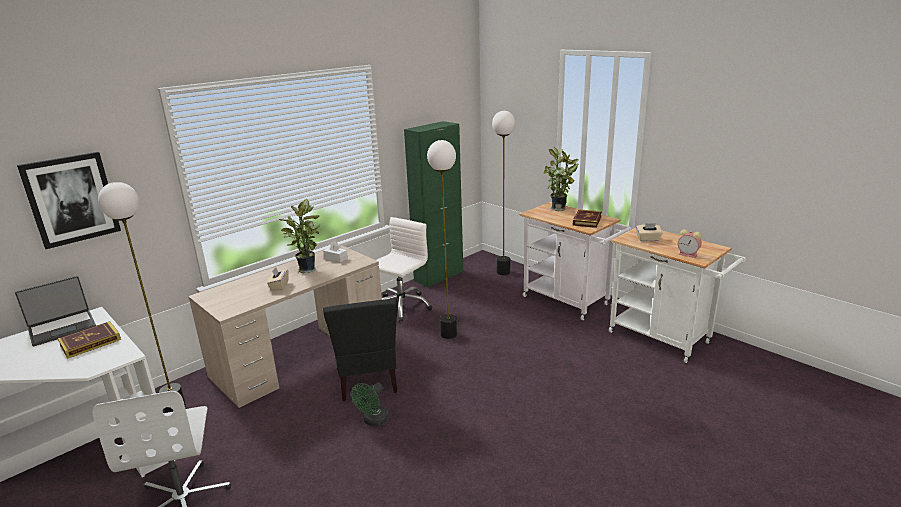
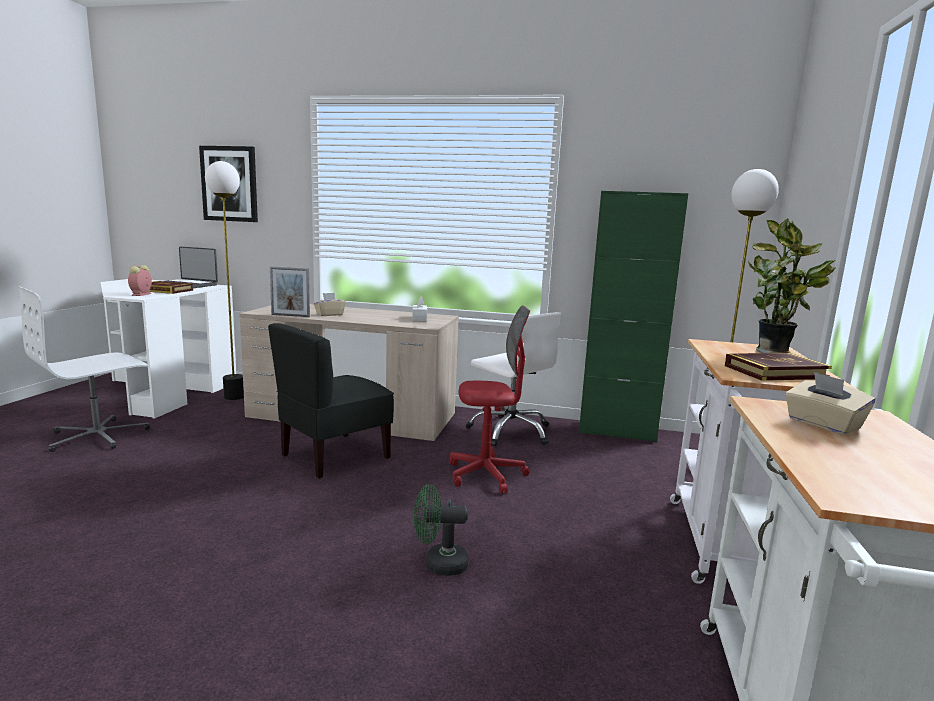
camera: 55 degrees right, 10 degrees down
(263, 301) = (290, 315): none -> picture frame
(306, 269) = (379, 315): potted plant -> none
(373, 421) = (251, 481): green fan -> green fan (439, 564)
(401, 306) = (511, 431): white office chair -> white office chair turned 45 degrees clockwise
(449, 334) = (486, 475): floor lamp -> red office chair
(688, 254) = (846, 477): alarm clock -> alarm clock (141, 294)

